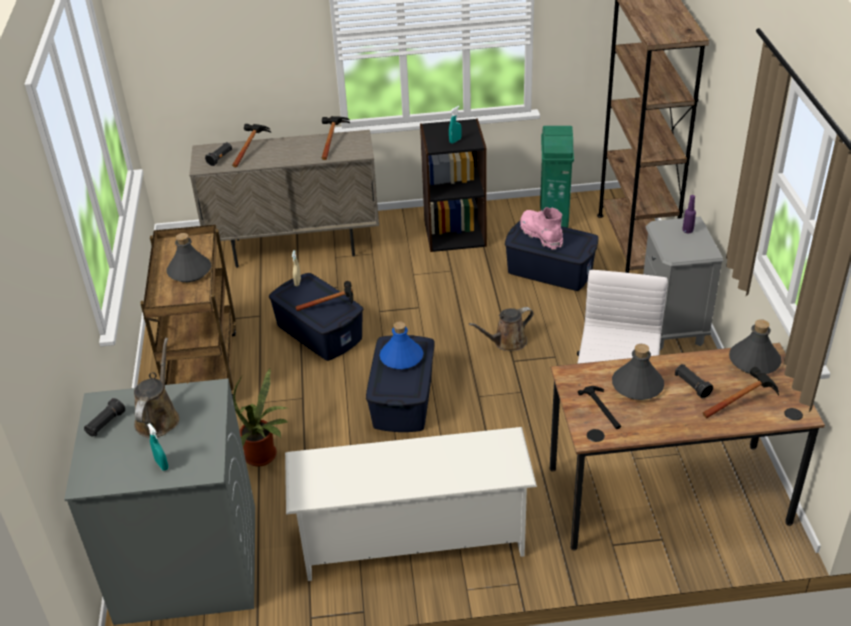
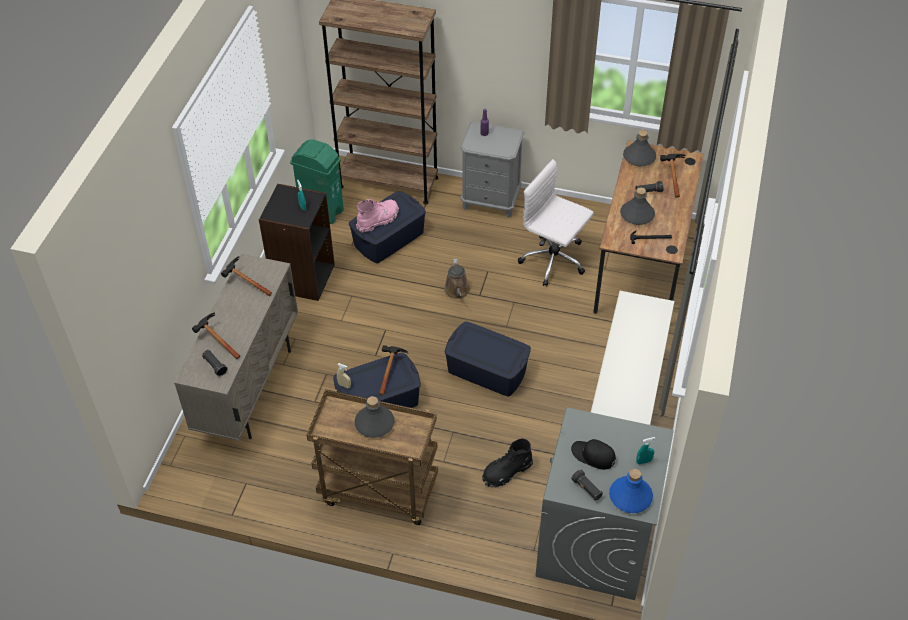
camera: 70 degrees left, 10 degrees up
(158, 417) = (593, 456): brown watering can -> black cap
(264, 457) = (506, 472): potted plant -> black boot
(402, 358) = (476, 345): blue bottle -> blue bottle (630, 496)
(541, 235) = (378, 220): pink boot -> pink boot turned 150 degrees clockwise

